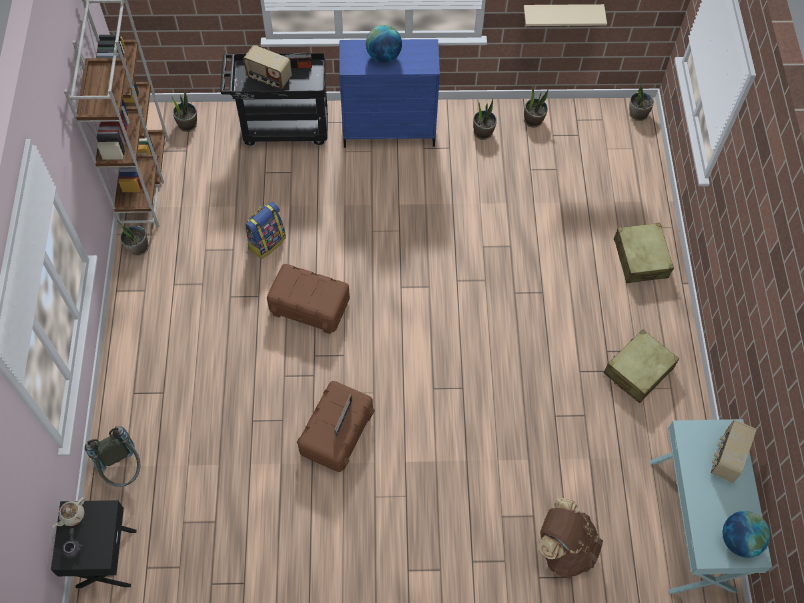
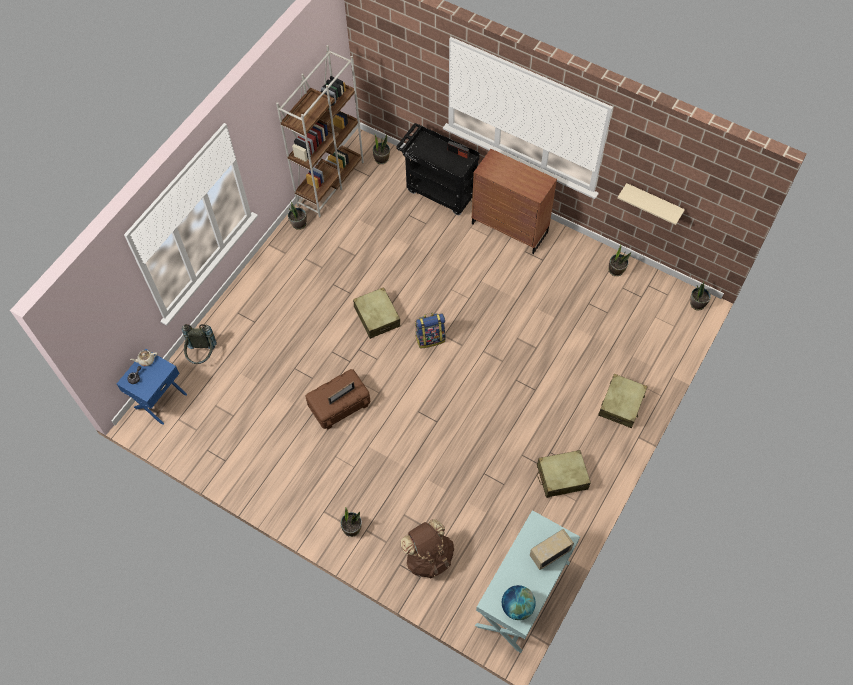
camera: 35 degrees right, 0 degrees up
(105, 558) = (160, 400): black nightstand -> blue nightstand
(266, 242) = (379, 261): backpack -> backpack (430, 338)
(269, 78) = (434, 152): radio -> none
(309, 306) = (377, 317): brown storage box -> beige suitcase
(383, 56) = (511, 173): globe -> none
(389, 130) = (510, 227): blue dresser -> brown dresser
(483, 132) = (574, 261): potted plant -> potted plant (352, 528)

